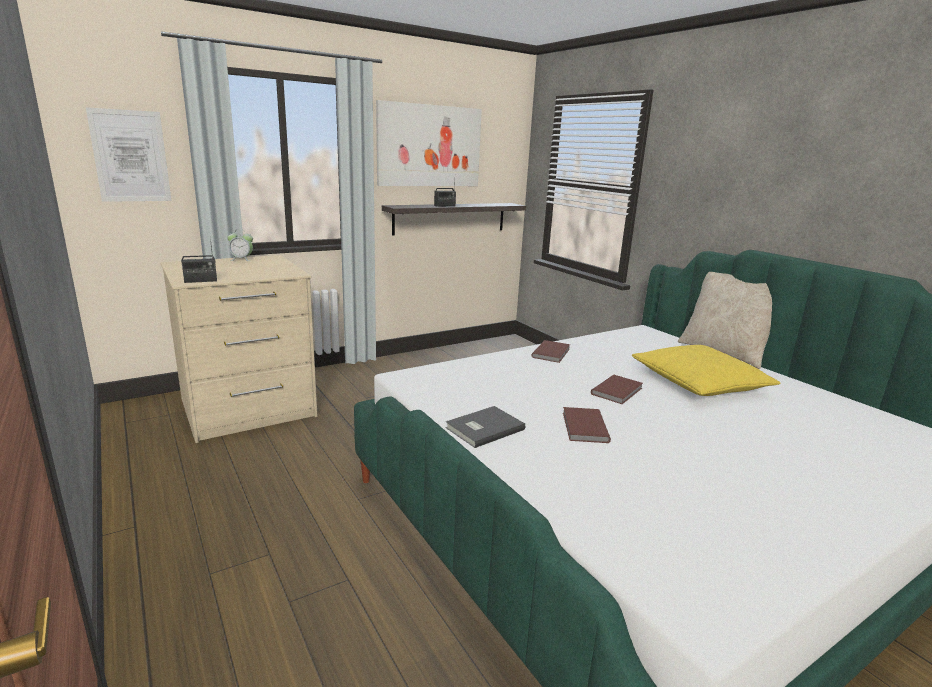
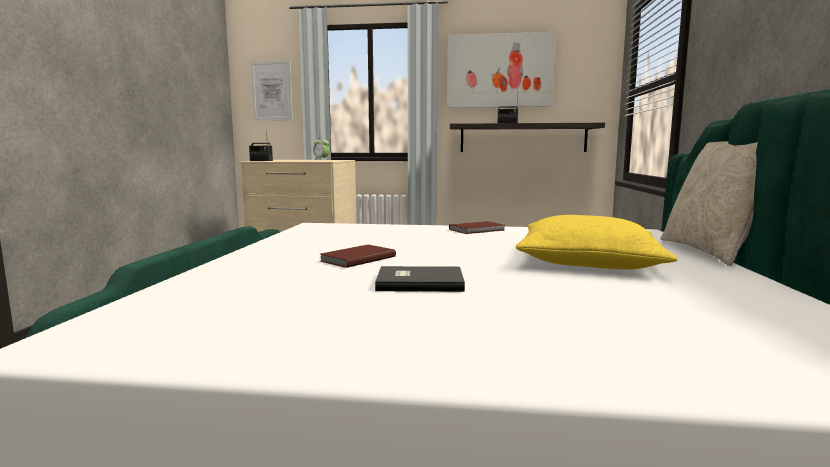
camera: 40 degrees right, 10 degrees down
(483, 428) = (281, 247): grey book -> grey book (418, 282)
(618, 391) = (466, 251): brown book -> none

